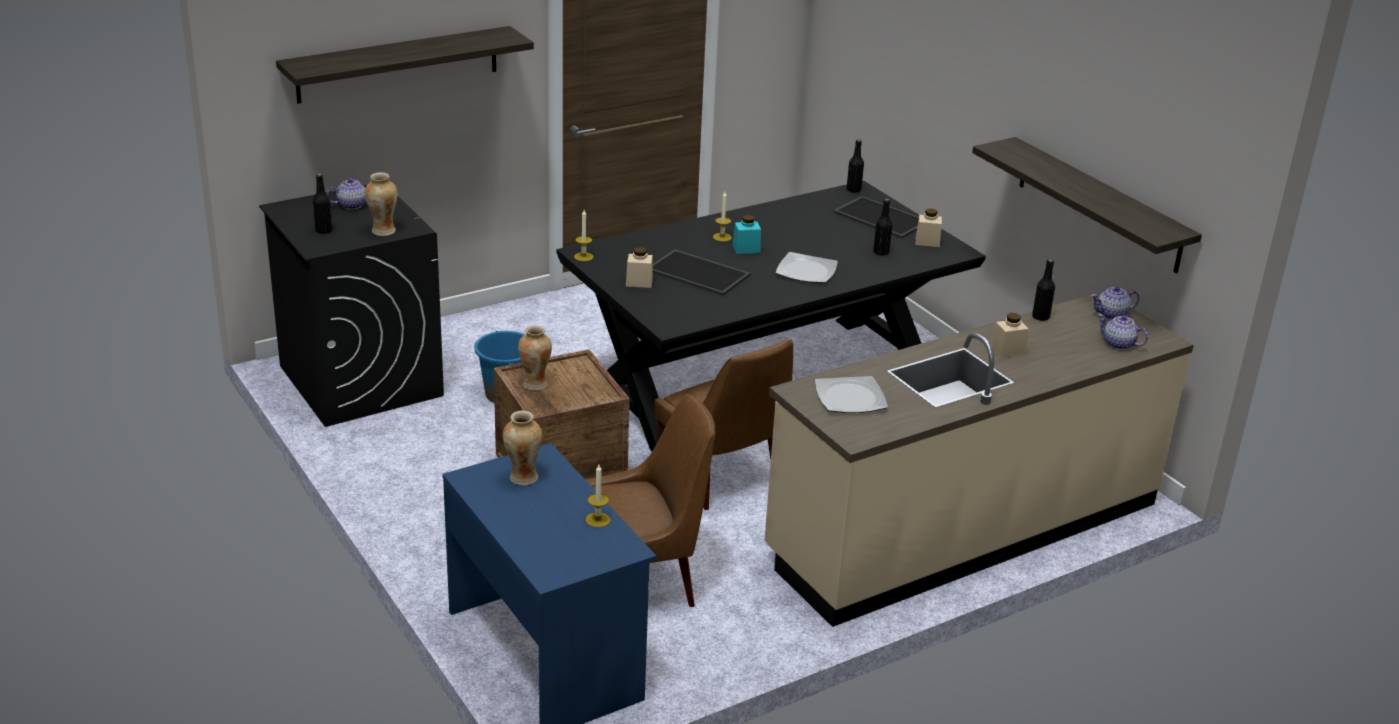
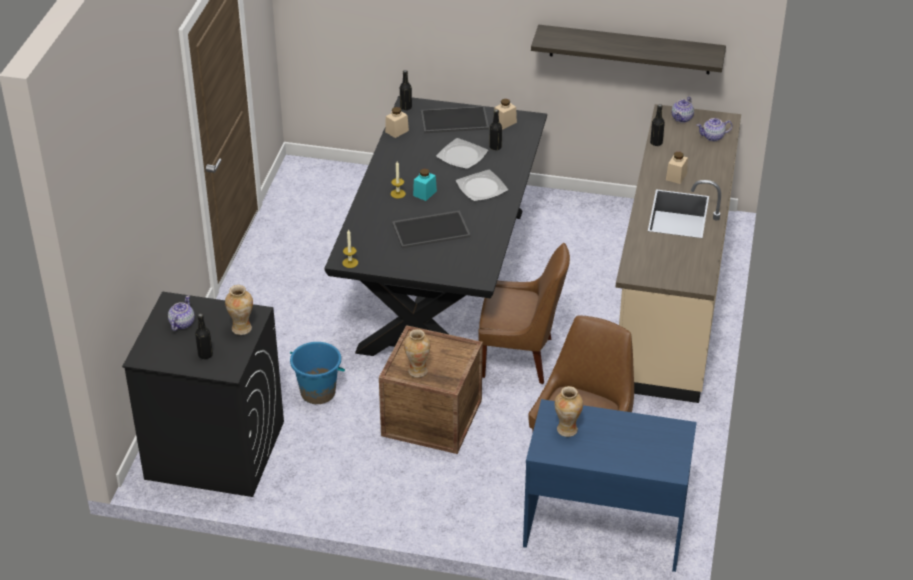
camera: 45 degrees left, 10 degrees up
(398, 64) = (142, 194): shelf -> none
(598, 520) = (640, 424): candle -> none
(639, 282) = (412, 259): beige jar -> beige jar (397, 131)
(849, 398) = (660, 261): plate -> plate (462, 156)

